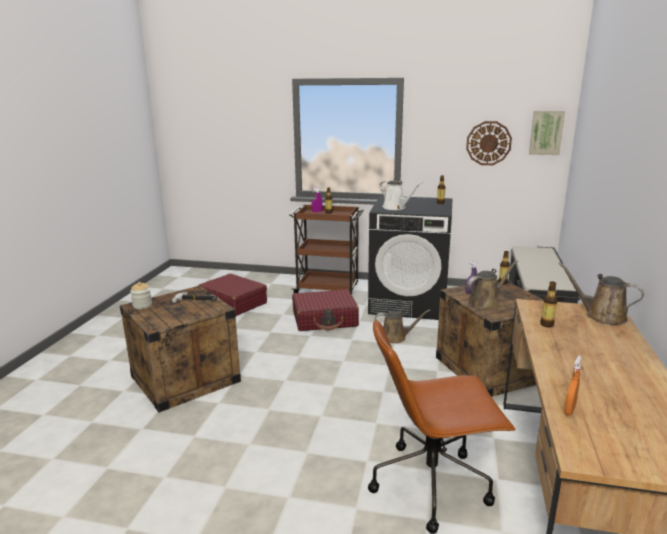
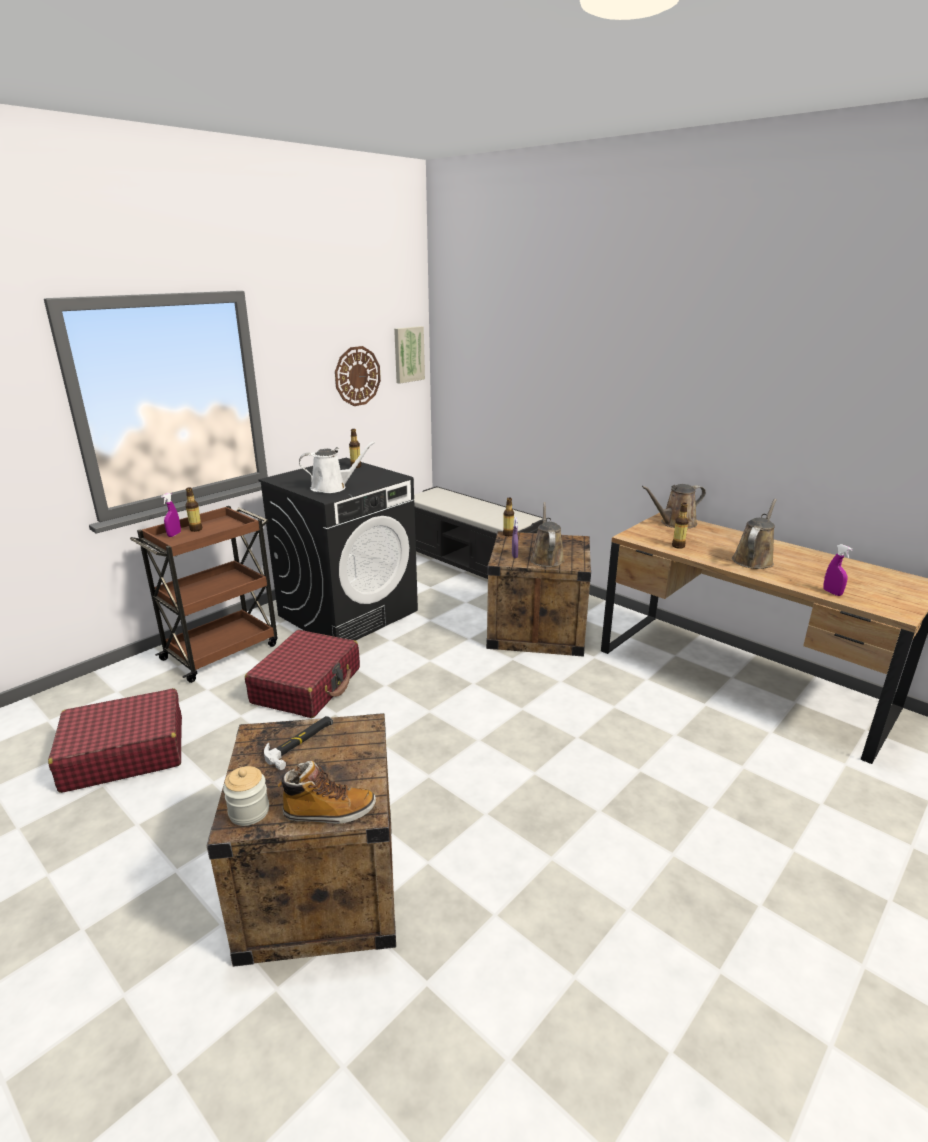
camera: 60 degrees left, 5 degrees up
(150, 319) = (329, 812): none -> boot
(396, 337) = (417, 654): brown watering can -> brown watering can (753, 559)
(432, 483) = (694, 742): brown office chair -> none
(569, 410) = (832, 592): orange spray bottle -> purple spray bottle

